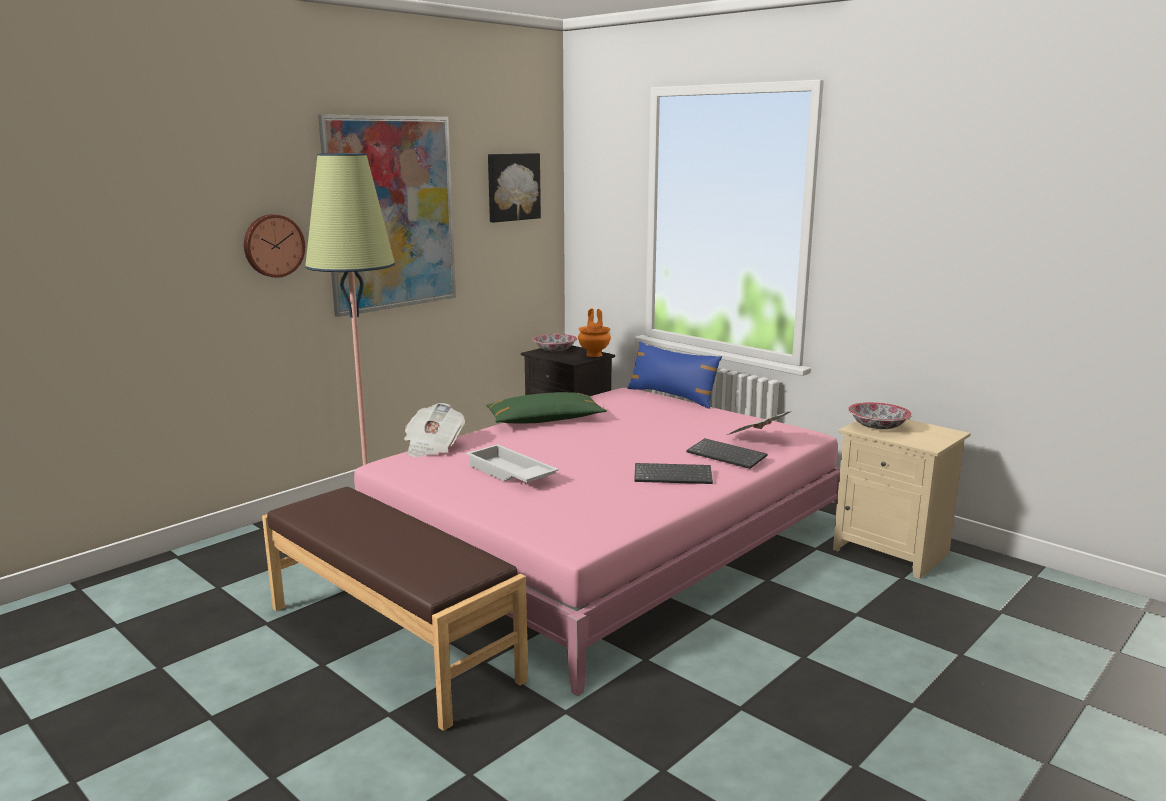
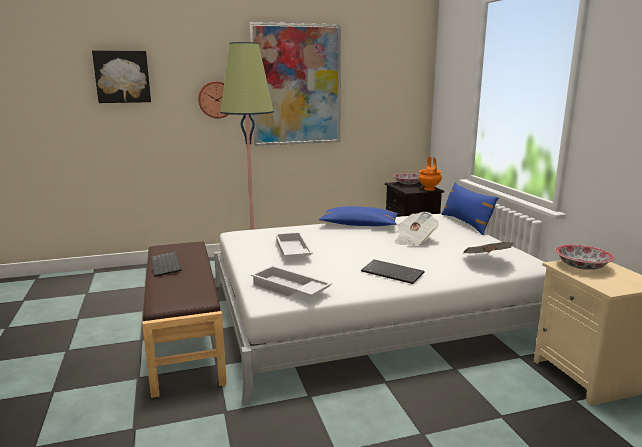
camera: 30 degrees right, 0 degrees up
(432, 447) = (273, 229): newspaper -> newspaper (414, 240)
(512, 187) = (390, 72): picture -> picture (122, 77)
(544, 420) = (359, 225): green pillow -> blue pillow
(580, 523) = (289, 289): none -> white tray
(605, 539) = (370, 311): pink bed -> white bed
(728, 455) = (449, 267): keyboard -> keyboard (167, 265)

